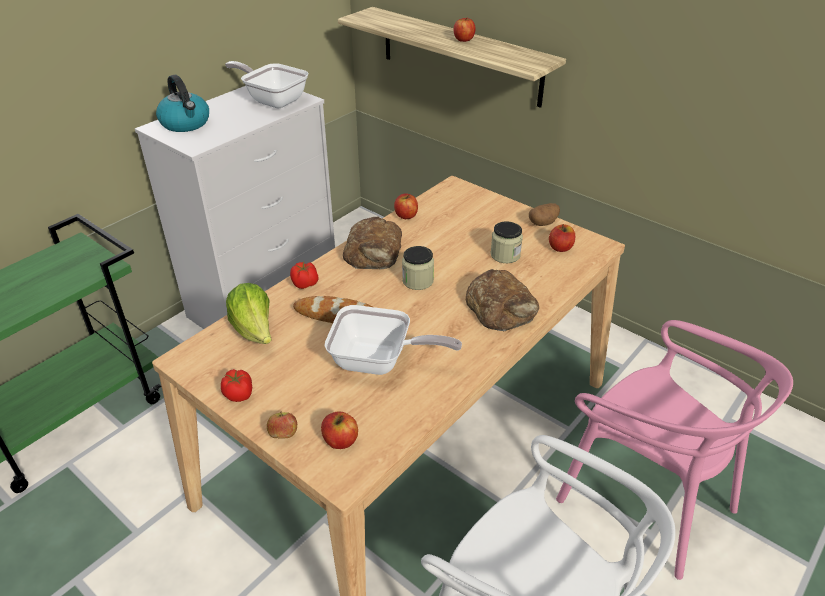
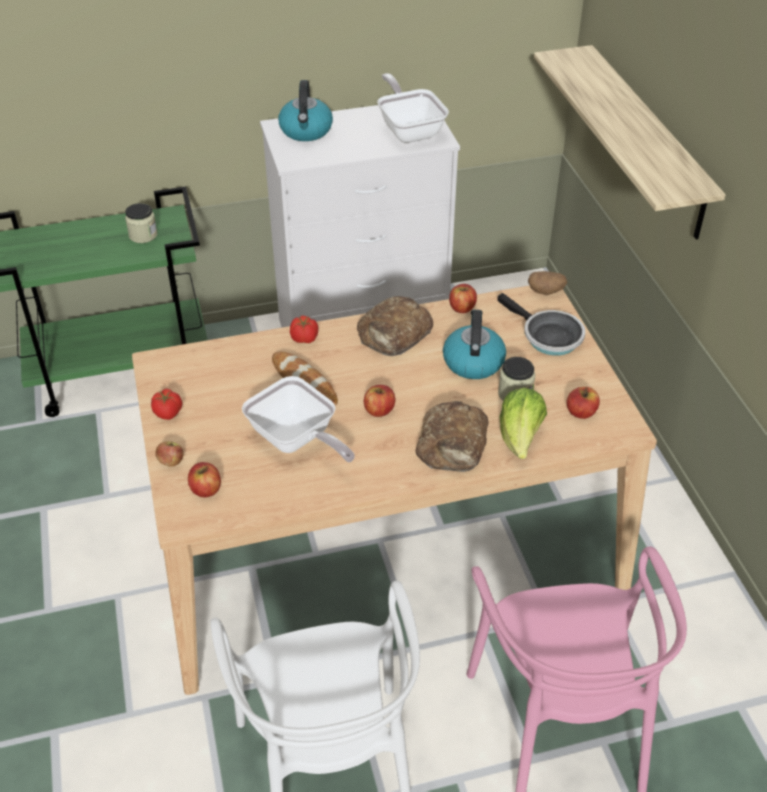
camera: 35 degrees right, 5 degrees up
(255, 331) = (226, 364): lettuce -> lettuce (520, 438)
(418, 281) = (404, 381): jar -> jar (143, 235)
(452, 246) = (473, 361): none -> kettle
(463, 39) = (637, 127): apple -> apple (379, 410)
(485, 210) = (548, 336): none -> frying pan
(543, 223) = (594, 377): potato -> potato (546, 291)

